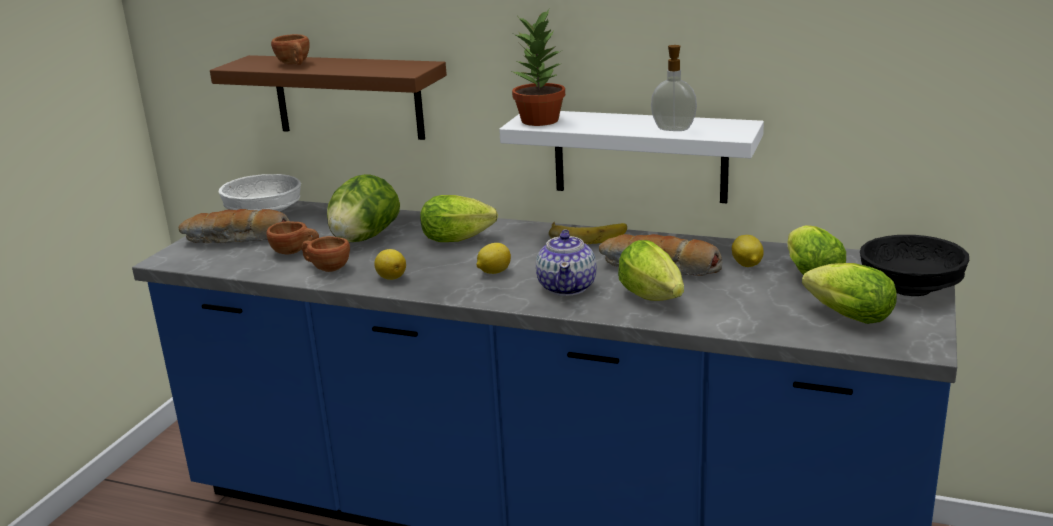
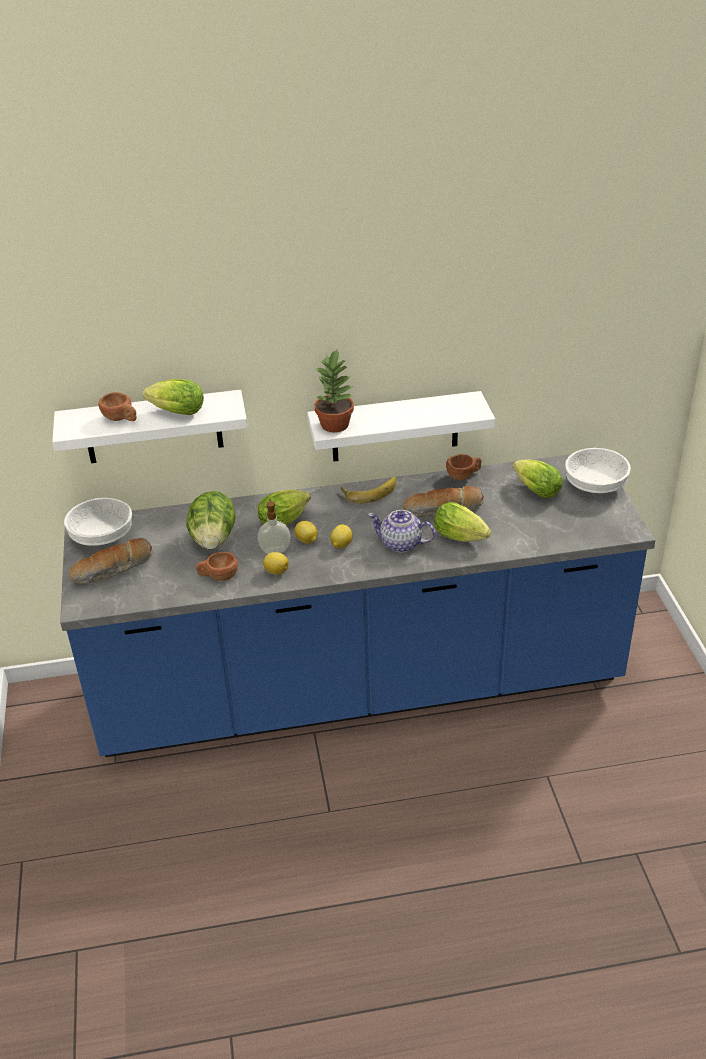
camera: 30 degrees left, 15 degrees up
(295, 252) = (177, 568): brown cup -> brown cup (464, 475)
(348, 97) = (153, 427): brown shelf -> white shelf
(567, 287) = (401, 544): teapot -> teapot turned 135 degrees clockwise
(673, 129) = (434, 414): soap dispenser -> soap dispenser (275, 550)
(747, 265) = (492, 491): lemon -> lemon (307, 541)
(844, 316) = (576, 519): lettuce -> lettuce (174, 412)
(911, 288) = (595, 485): black bowl -> white bowl

